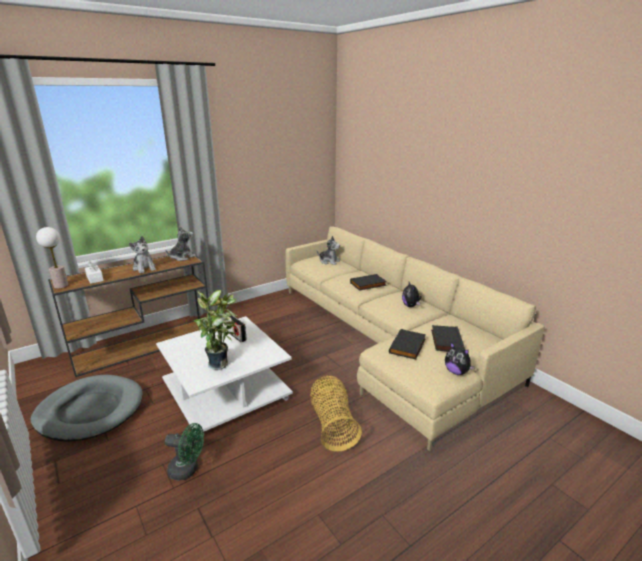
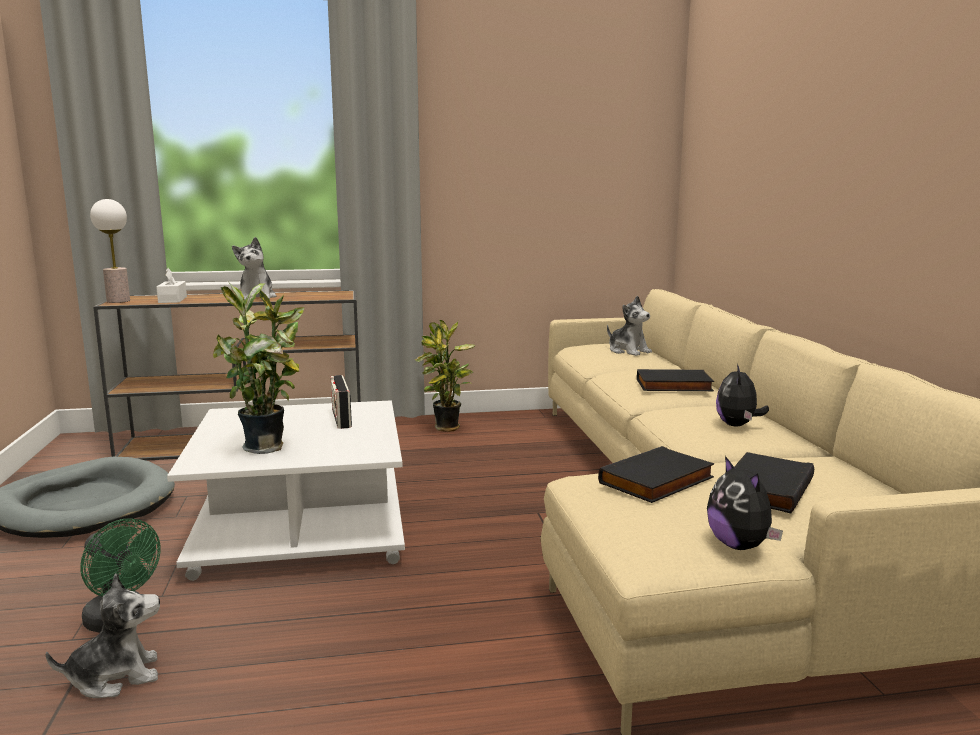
camera: 25 degrees right, 10 degrees down
(182, 257) = (330, 294): plush toy -> plush toy (115, 677)
(245, 312) = (446, 429): none -> potted plant
(333, 424) = (445, 625): basket -> none

